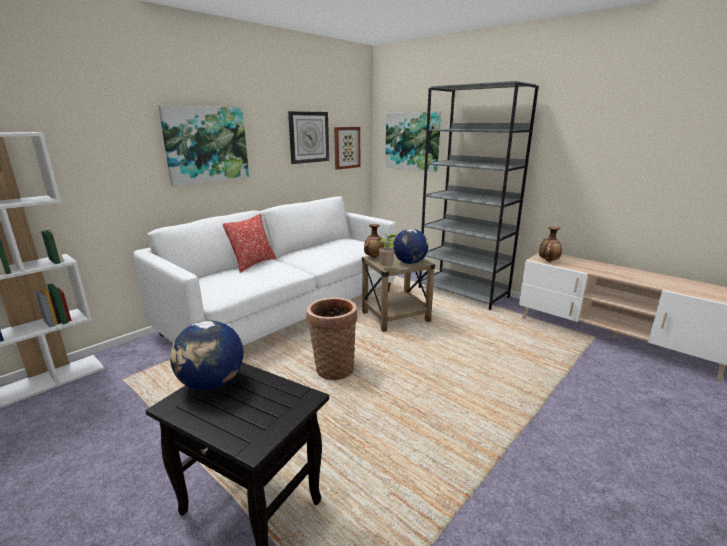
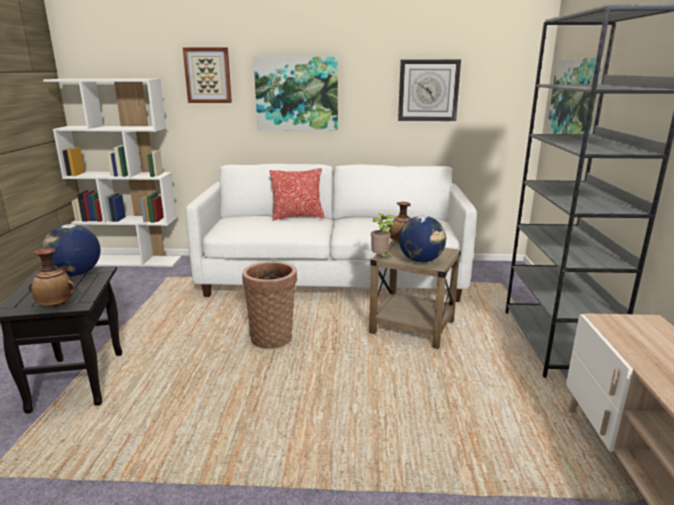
camera: 50 degrees right, 0 degrees up
(346, 147) = (492, 106): picture -> picture (208, 75)
(548, 261) = (615, 328): vase -> vase (56, 305)

